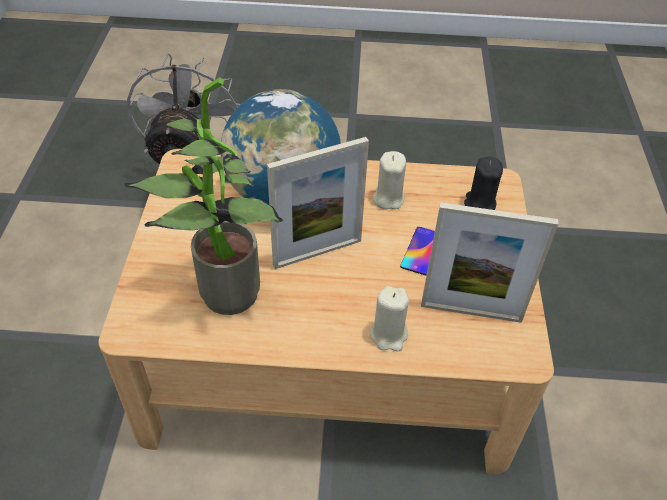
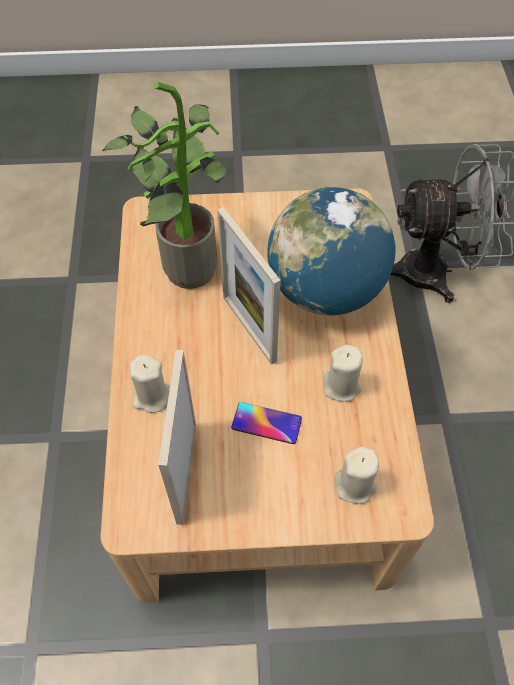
camera: 85 degrees right, 10 degrees up
(479, 204) = (355, 485): black candle -> beige candle

